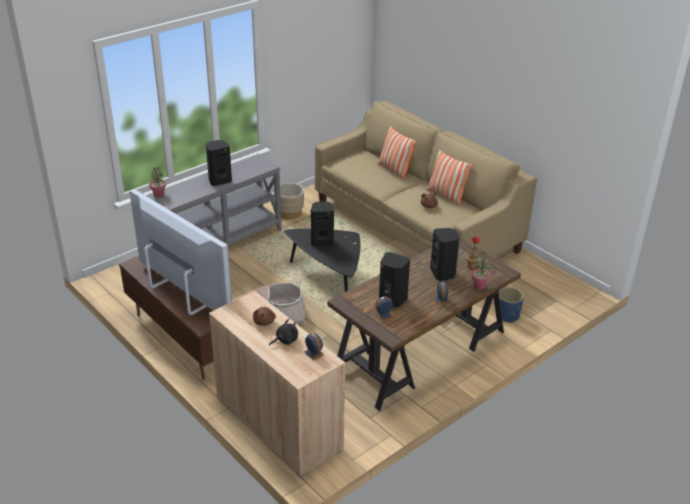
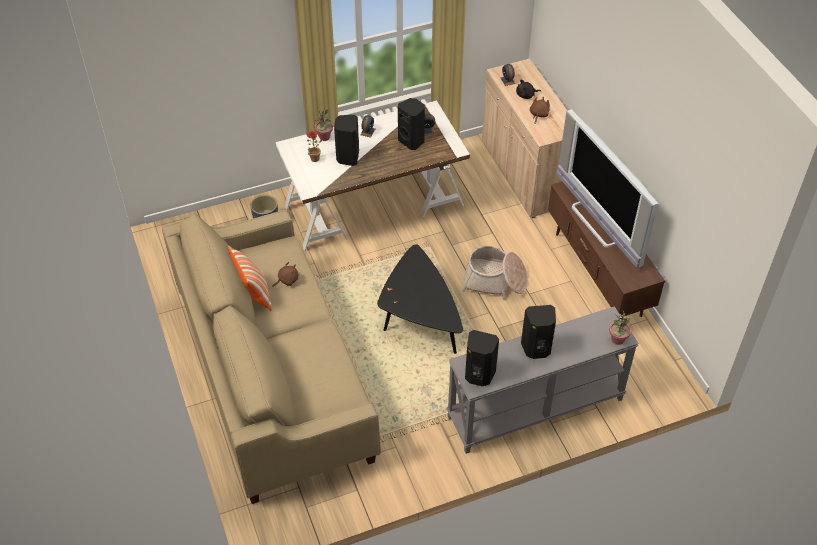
camera: 160 degrees left, 15 degrees up
(290, 213) = (425, 447): beige planter -> none
(322, 241) = (425, 300): black speaker -> black speaker (479, 375)
(394, 170) = (285, 363): pillow -> none
(421, 352) = (374, 205): brown desk -> white desk

